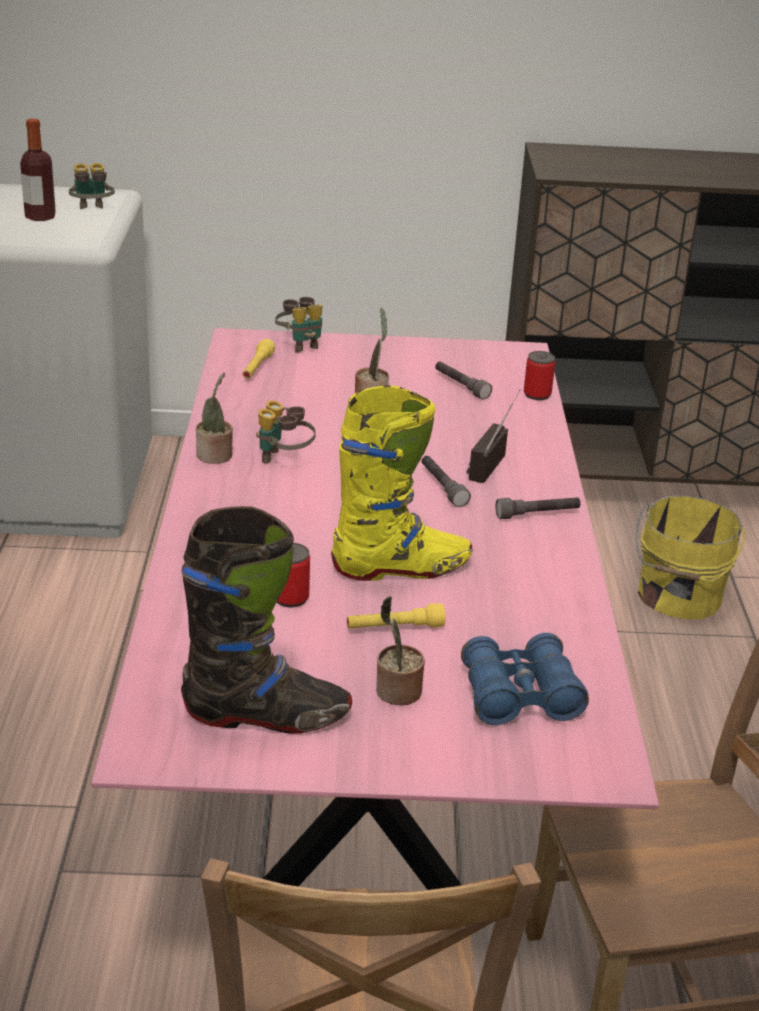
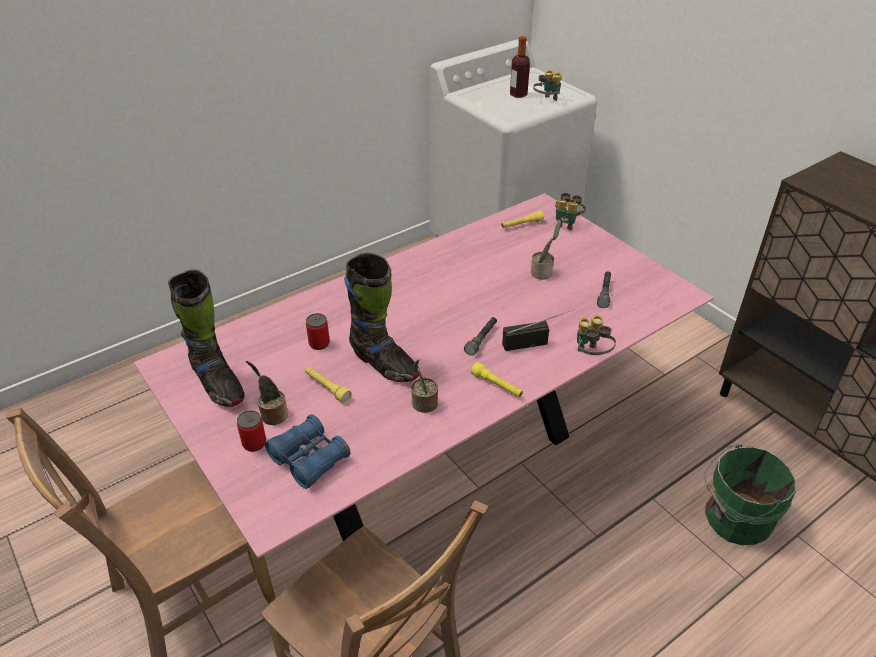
camera: 55 degrees right, 10 degrees up
(215, 456) = (418, 259): potted plant -> potted plant (423, 404)
(284, 460) = (441, 279): binoculars -> binoculars (591, 355)
(401, 568) = (384, 364): yellow boot -> black boot
(537, 394) = (638, 323): can -> can (254, 443)
(537, 515) = (497, 386): grey flashlight -> yellow flashlight
(678, 597) = (735, 518): yellow bucket -> green bucket

